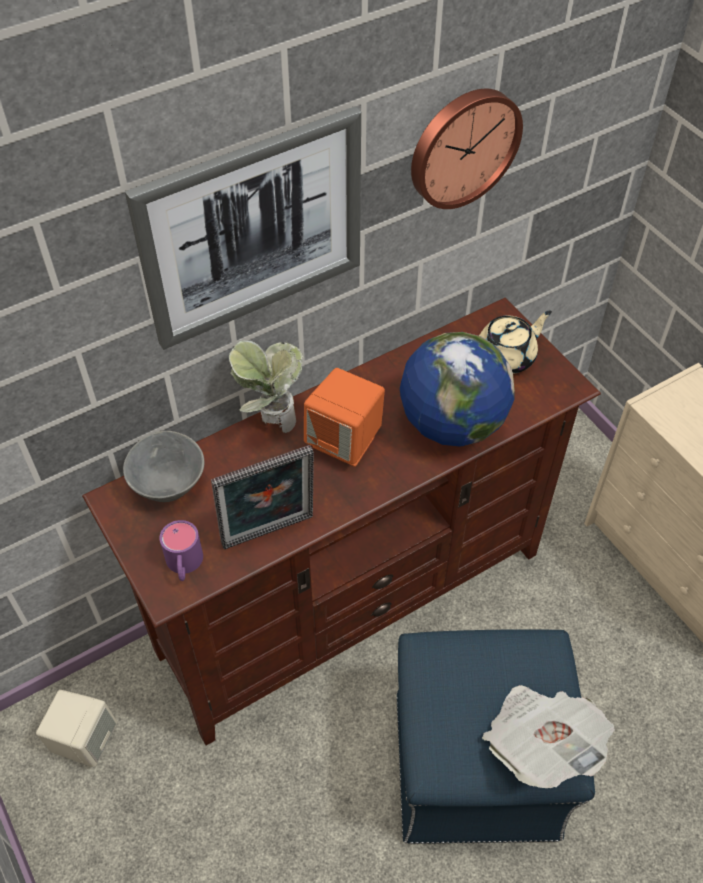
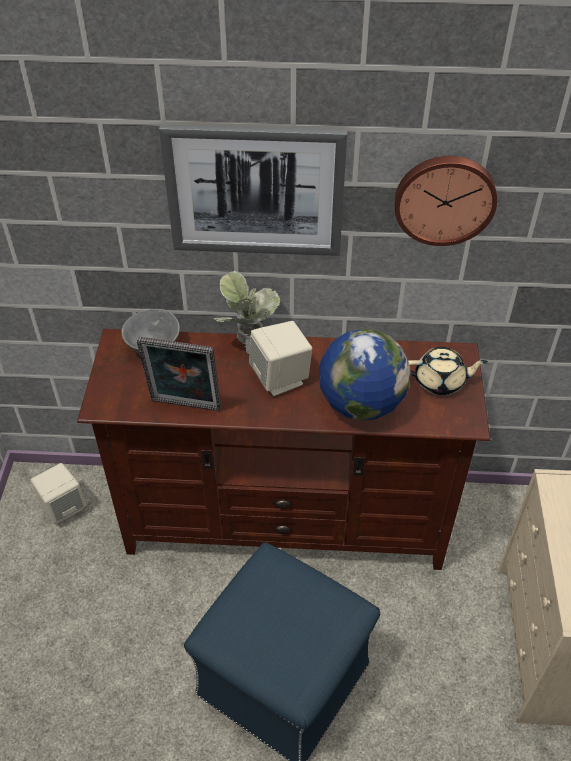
camera: 35 degrees right, 5 degrees down
(184, 565) = (121, 397): purple mug -> none
(345, 441) = (280, 378): orange speaker -> beige speaker
(541, 743) = (293, 665): newspaper -> none

